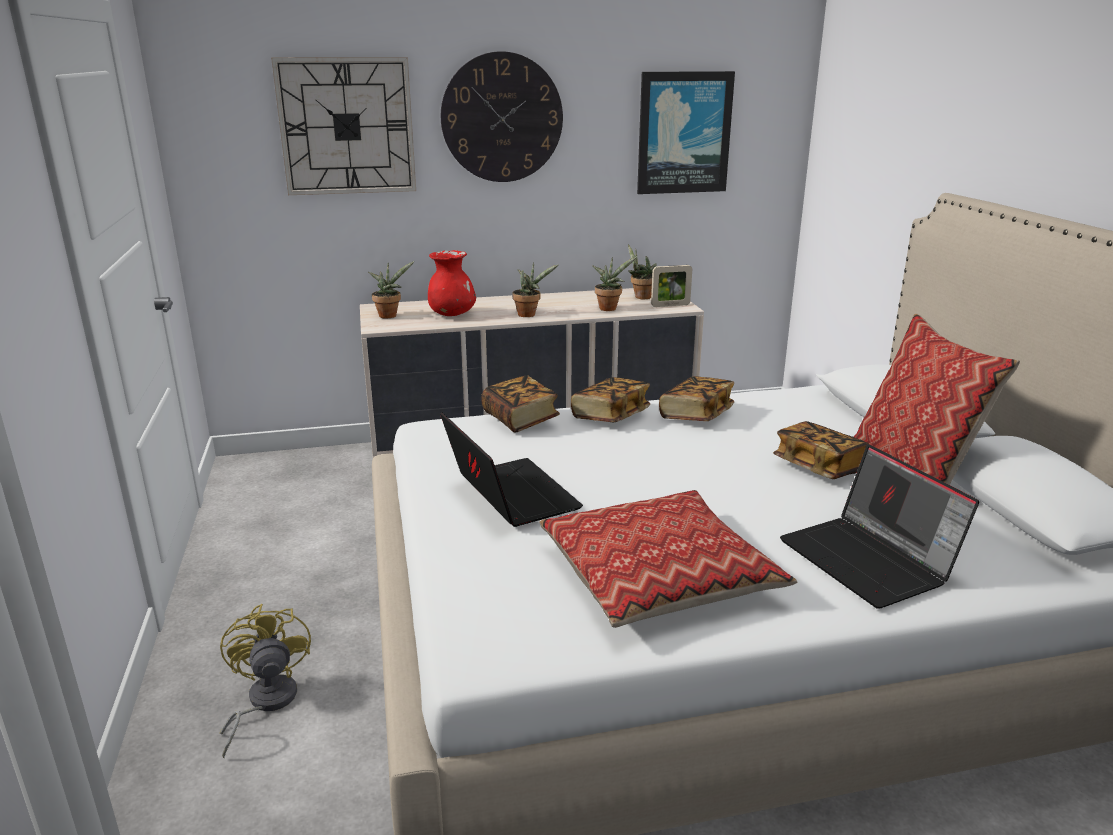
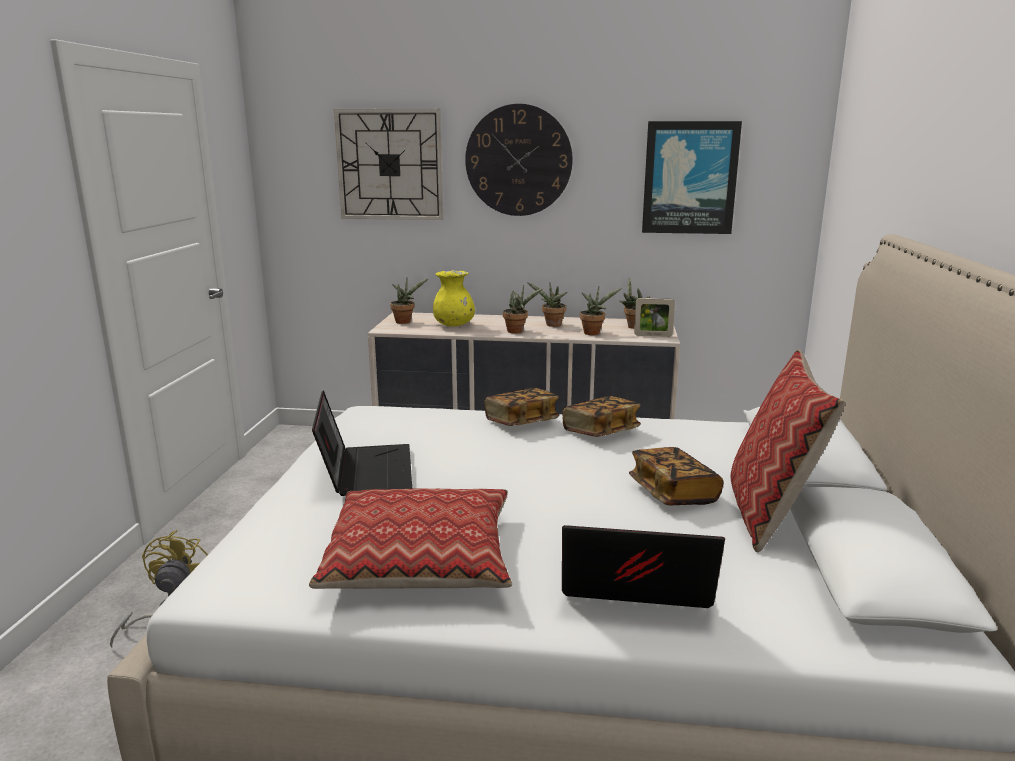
camera: 20 degrees right, 5 degrees down
(452, 314) = (454, 325): red vase -> yellow vase
(520, 419) = (440, 414): book -> none
(557, 303) = (551, 325): none -> potted plant
(870, 561) = (633, 586): laptop -> laptop turned 105 degrees clockwise

